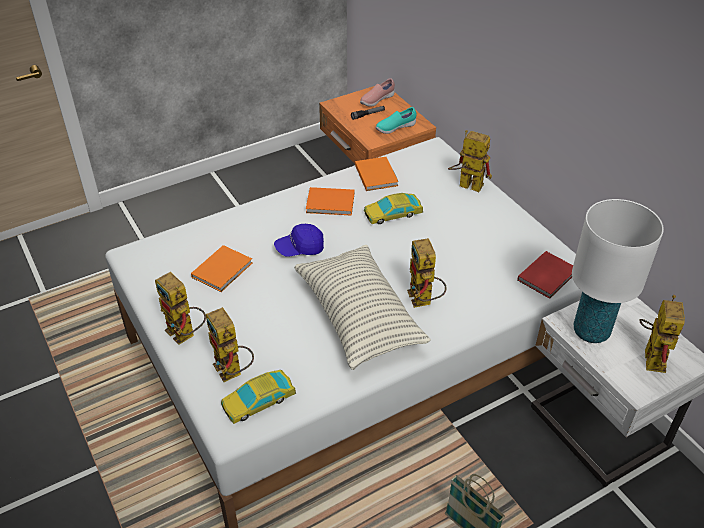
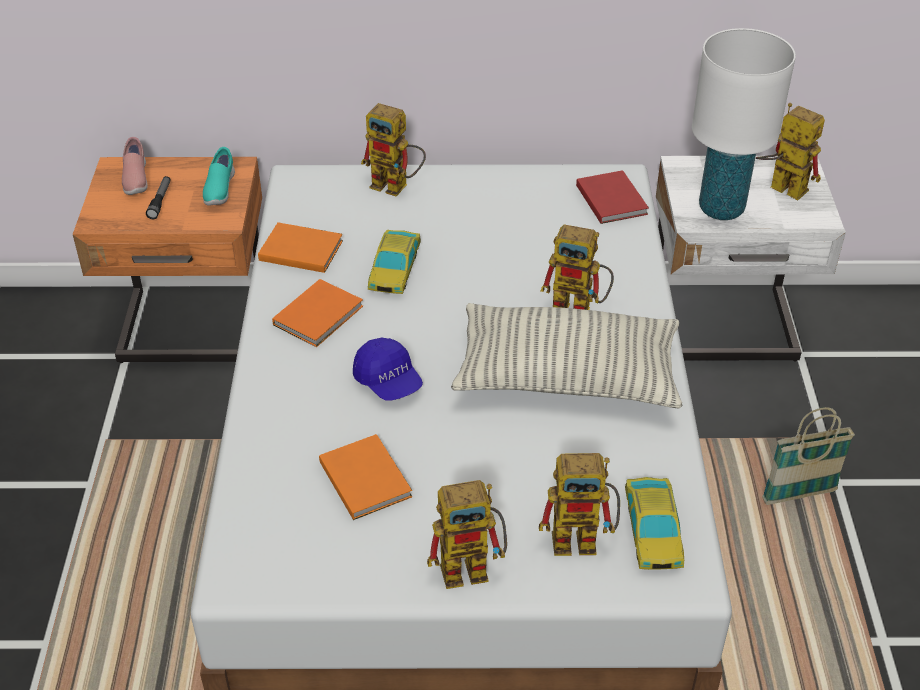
camera: 60 degrees left, 0 degrees up
(300, 249) = (388, 381): blue cap -> blue cap turned 45 degrees counterclockwise
(465, 185) = (397, 186): toy robot -> toy robot turned 120 degrees counterclockwise

